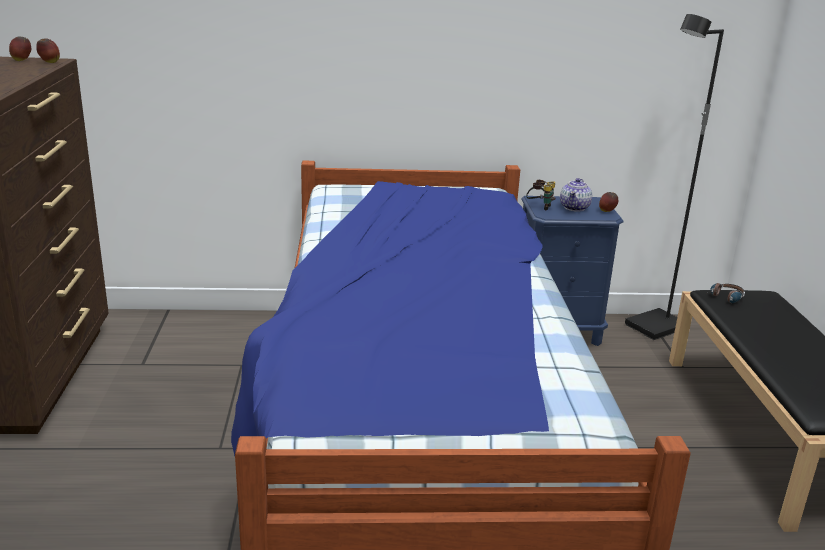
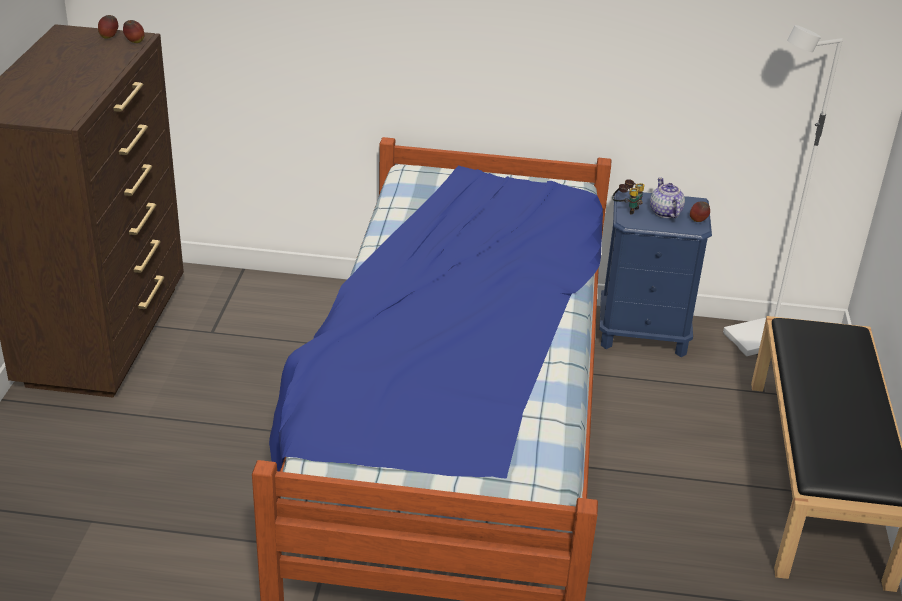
camera: 10 degrees right, 10 degrees up
(575, 208) = (665, 212): teapot -> teapot turned 135 degrees clockwise
(656, 327) = (757, 340): black floor lamp -> white floor lamp
(724, 298) = (801, 332): headphones -> none

